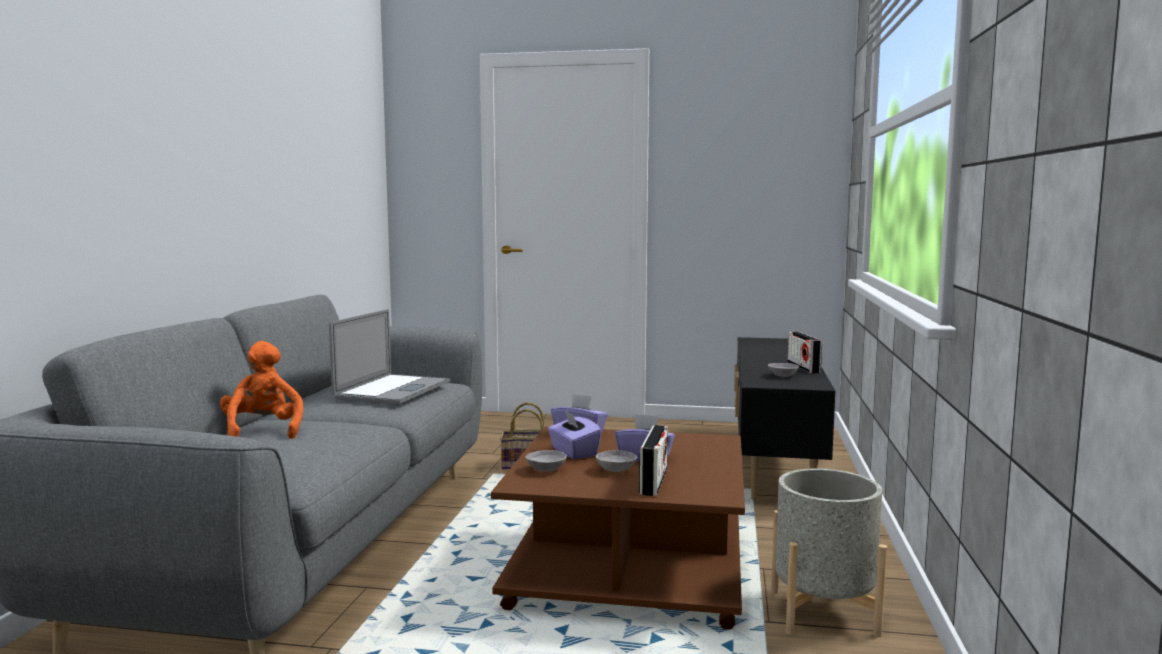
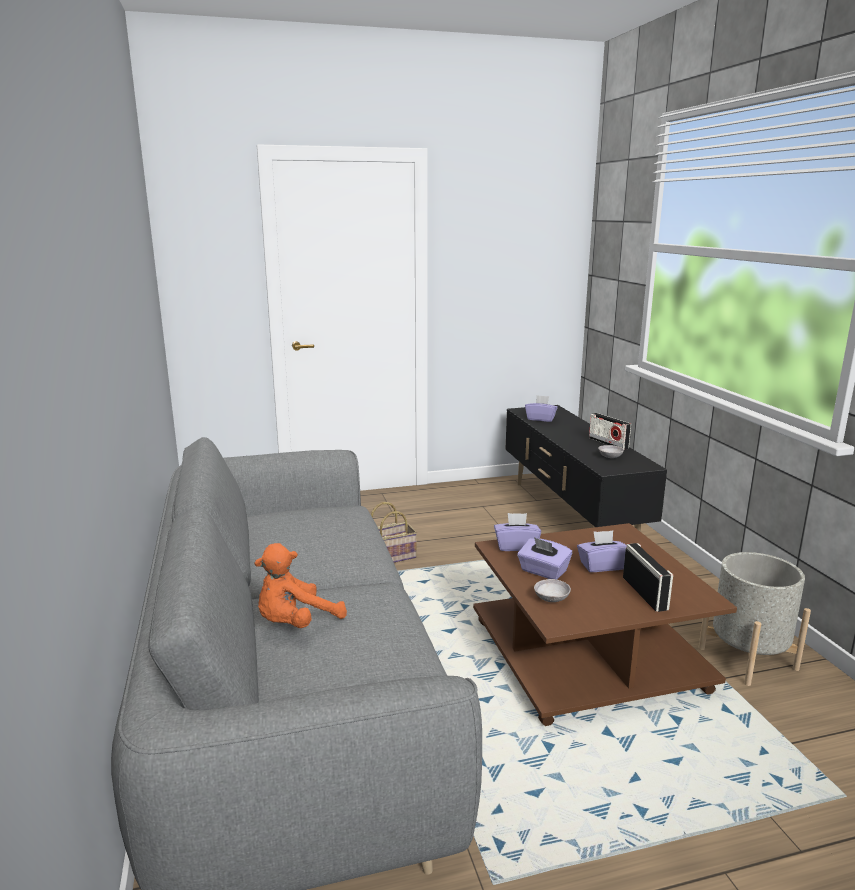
camera: 25 degrees left, 10 degrees up
(263, 431) = (296, 623): orange plush toy -> orange plush toy turned 90 degrees counterclockwise
(393, 390) = (331, 533): laptop -> none
(616, 470) = (601, 586): grey bowl -> none
(760, 346) = (540, 419): none -> purple tissue box

